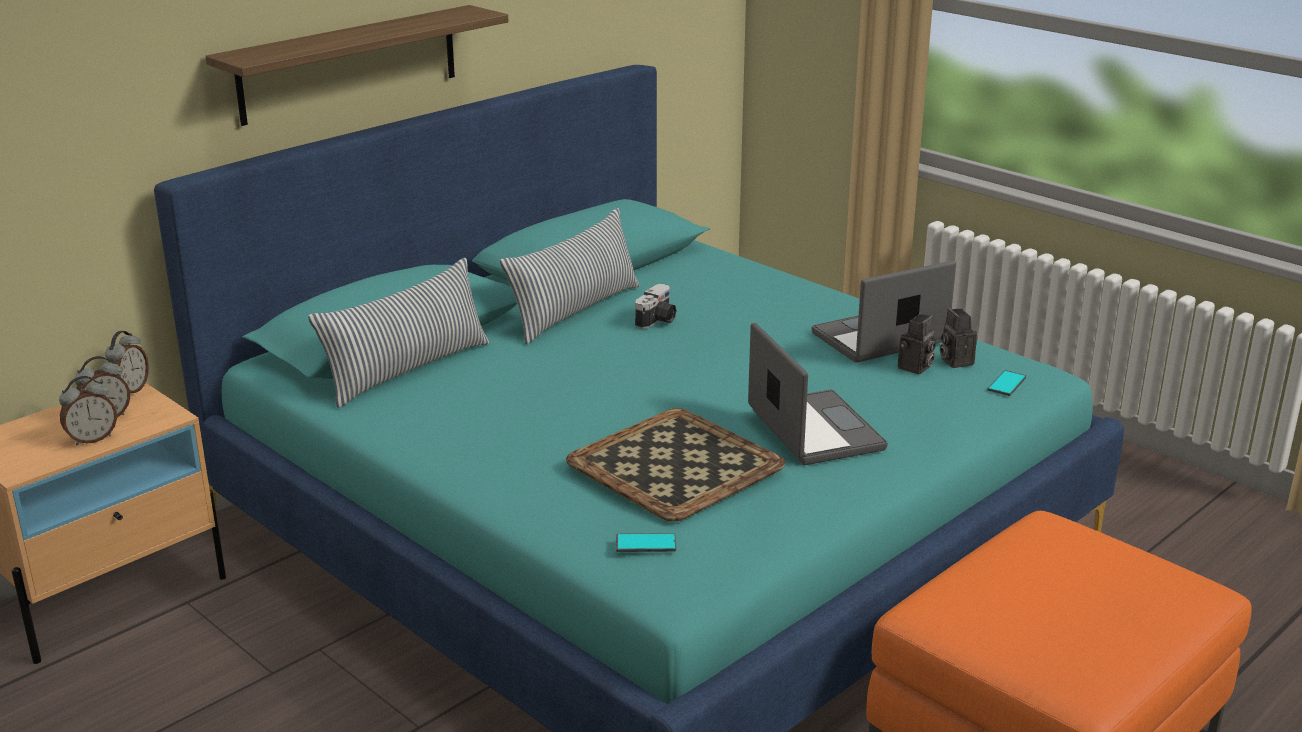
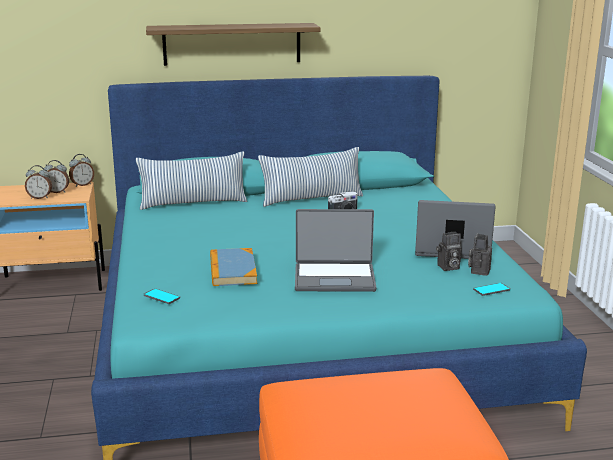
camera: 35 degrees right, 5 degrees down
(675, 465) = (232, 270): tray -> book
(812, 430) = (334, 278): laptop -> laptop turned 75 degrees clockwise

